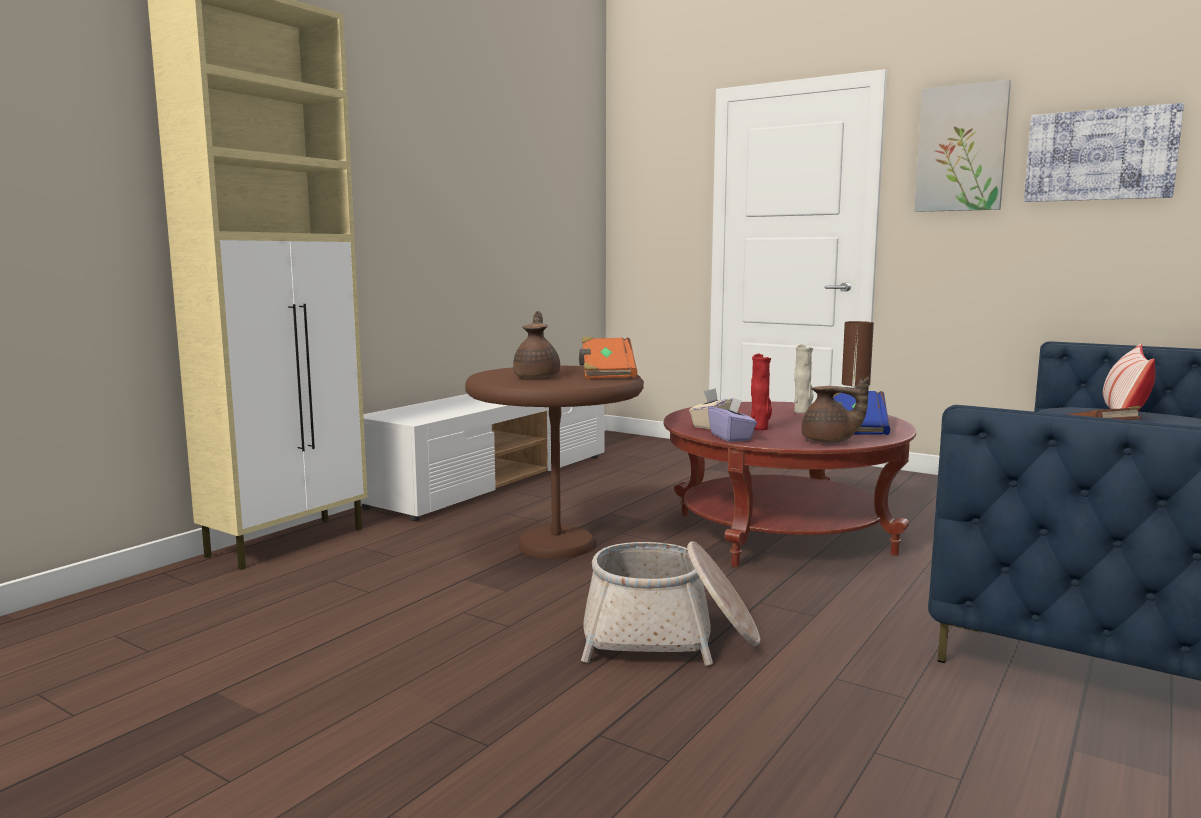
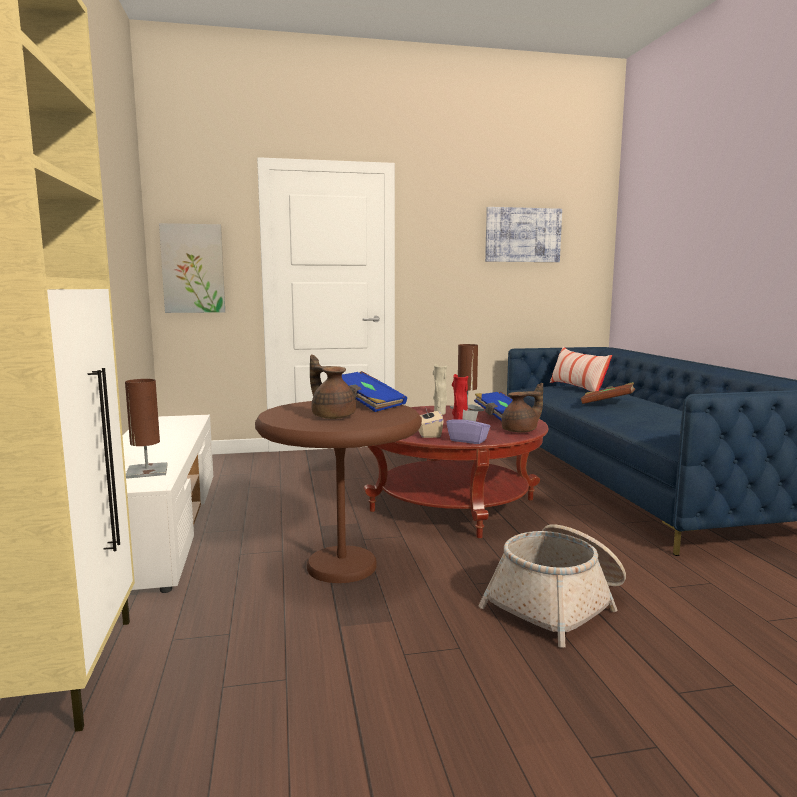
camera: 45 degrees left, 0 degrees up
(436, 413) = (147, 471): none -> brown table lamp
(606, 374) = (367, 405): orange book -> blue book
(961, 148) = (446, 224): picture -> picture (193, 268)

